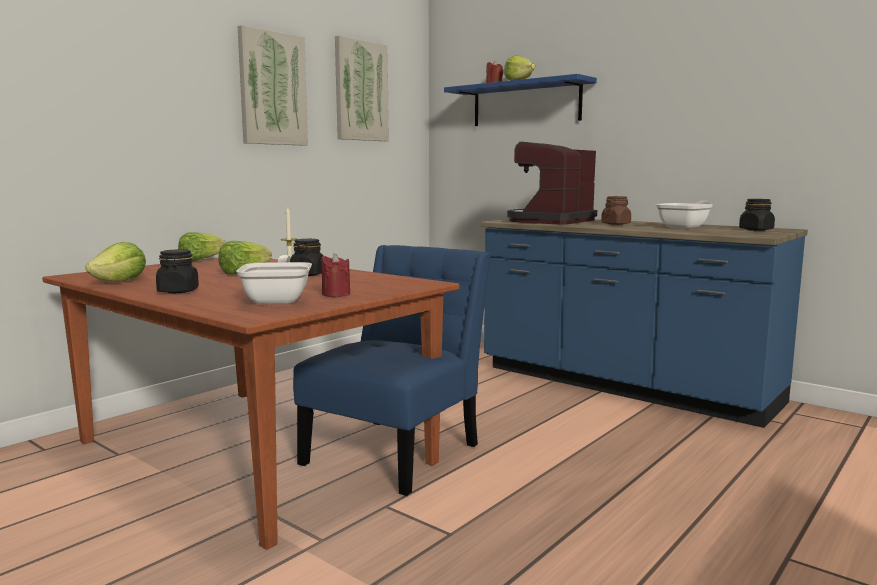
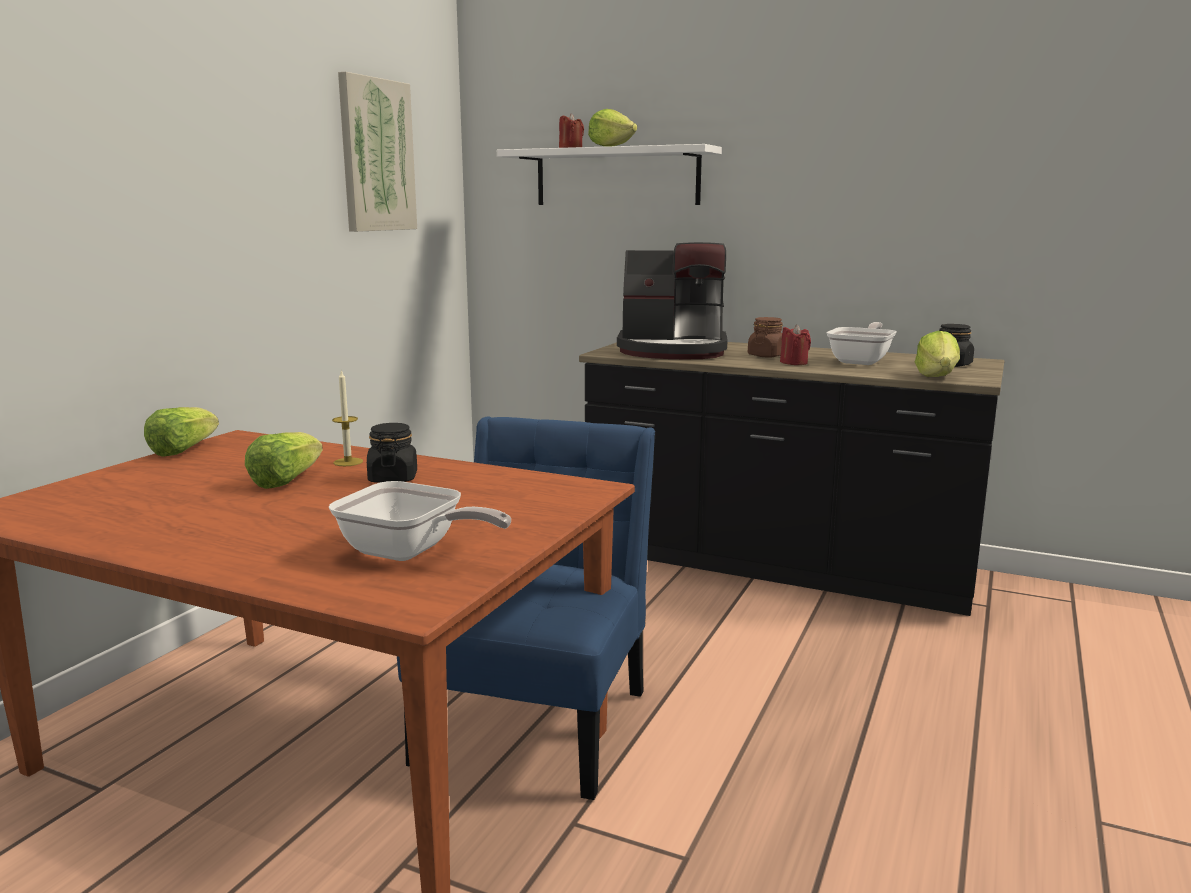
camera: 15 degrees left, 5 degrees up
(120, 282) = (95, 525): lettuce -> lettuce (936, 376)
(178, 291) = (221, 544): black jar -> none
(272, 89) = (255, 160): picture -> none
(279, 299) = (410, 553): frying pan -> frying pan turned 135 degrees clockwise
(336, 294) = (485, 530): red candle -> red candle (794, 363)
(525, 104) = (616, 177): blue shelf -> white shelf
(550, 221) = (673, 351): coffee machine -> coffee machine turned 105 degrees counterclockwise
(624, 386) = (776, 565): blue counter -> black counter

